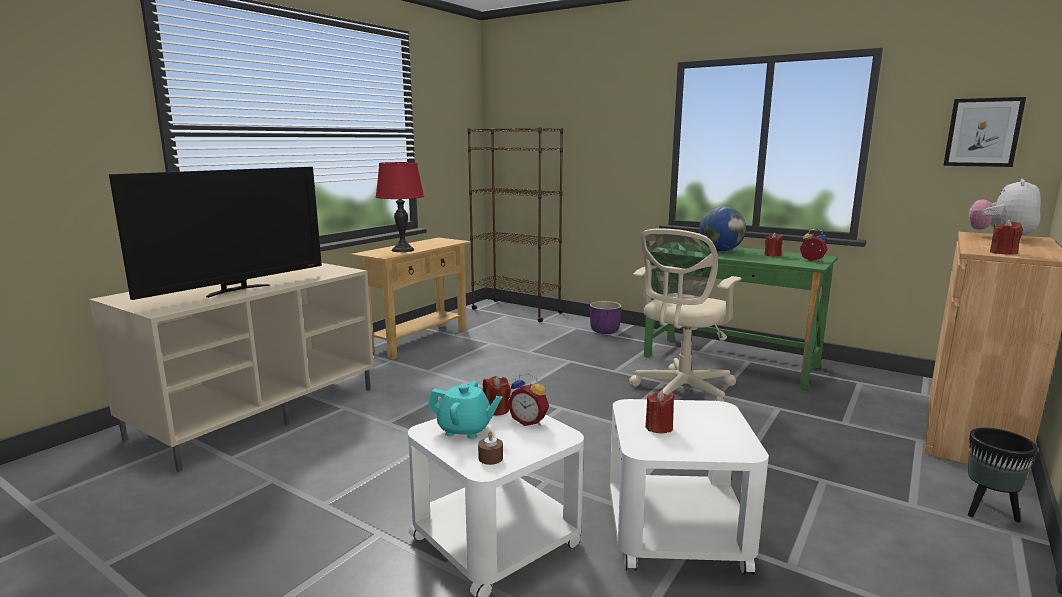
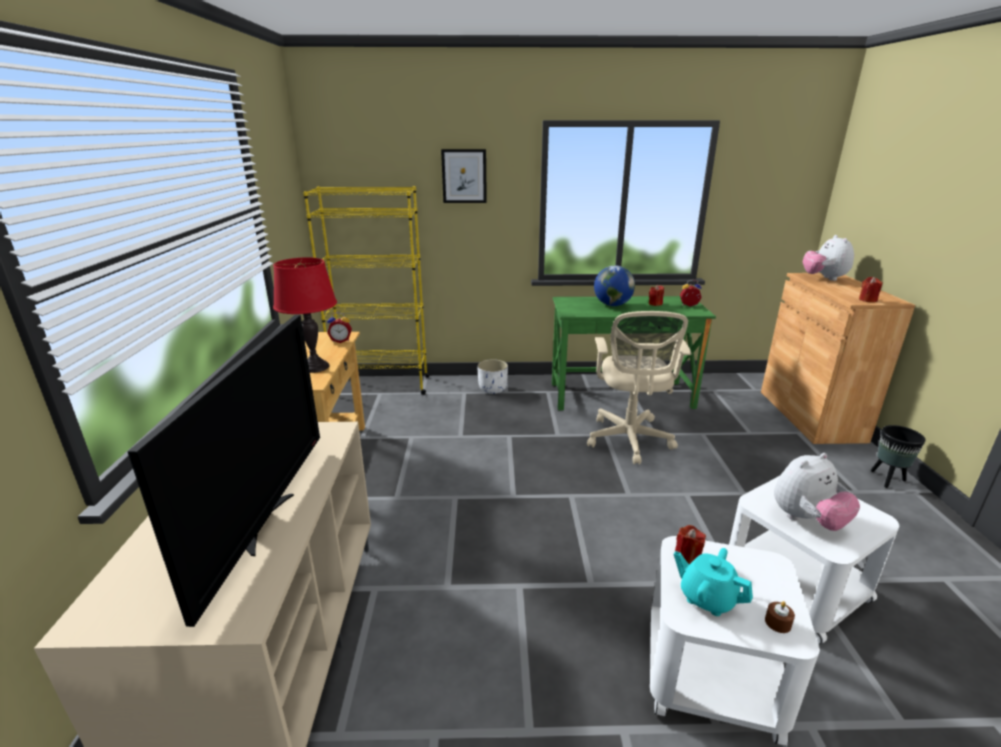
camera: 35 degrees left, 10 degrees up
(465, 430) = (707, 598): turquoise teapot -> turquoise teapot turned 120 degrees counterclockwise
(516, 311) = (382, 385): brown bookcase -> yellow bookcase
(529, 421) = (729, 559): alarm clock -> alarm clock (341, 340)
(605, 331) = (493, 389): purple planter -> white planter
(659, 427) = (807, 520): red candle -> plush toy
(983, 132) = (782, 192): picture -> picture (464, 176)

